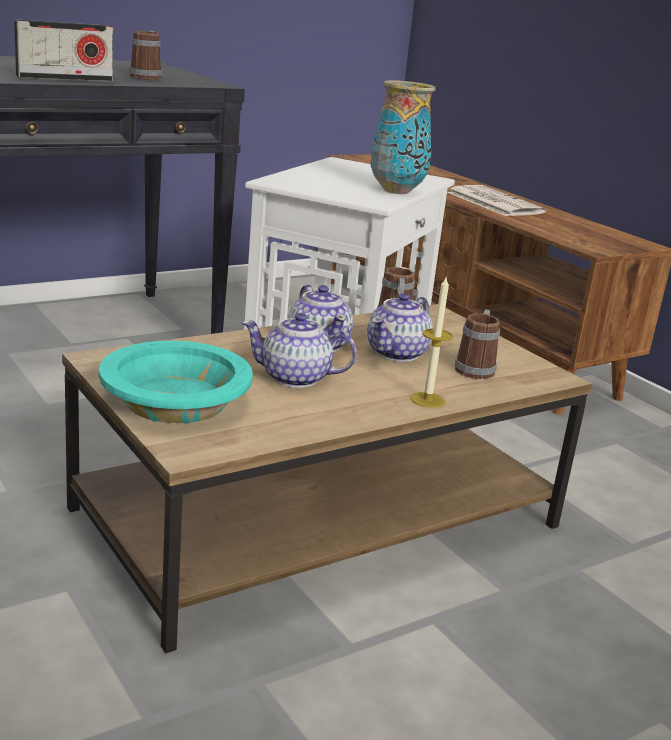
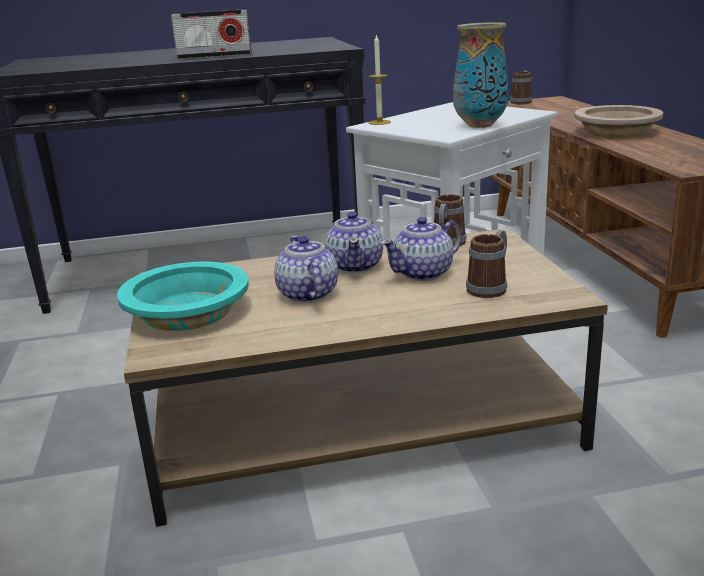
camera: 25 degrees right, 0 degrees up
(147, 77) = (291, 48): mug -> mug (522, 102)
(296, 378) = (307, 295): teapot -> teapot turned 45 degrees clockwise
(427, 400) = (412, 317): candle -> candle (379, 122)
(493, 202) = (616, 132): newspaper -> beige bowl

